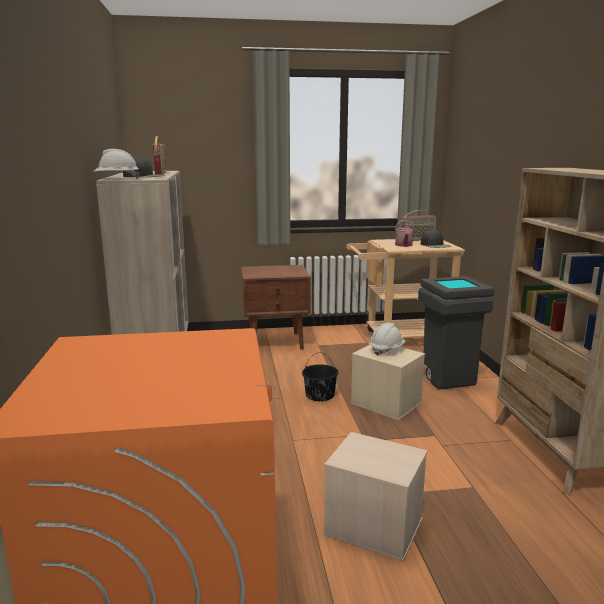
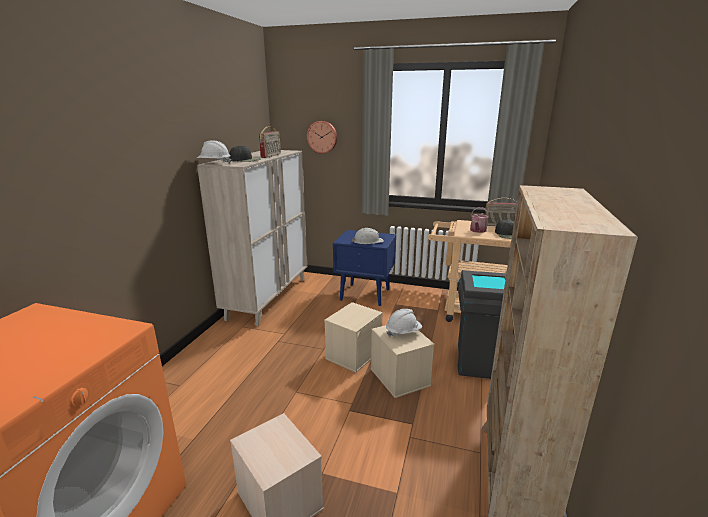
camera: 25 degrees right, 5 degrees up
(199, 154) = (322, 137): none -> wall clock
(276, 342) = (365, 295): brown nightstand -> blue nightstand
(281, 273) = (367, 241): none -> white hard hat
(319, 395) = (353, 354): black bucket -> beige storage box

